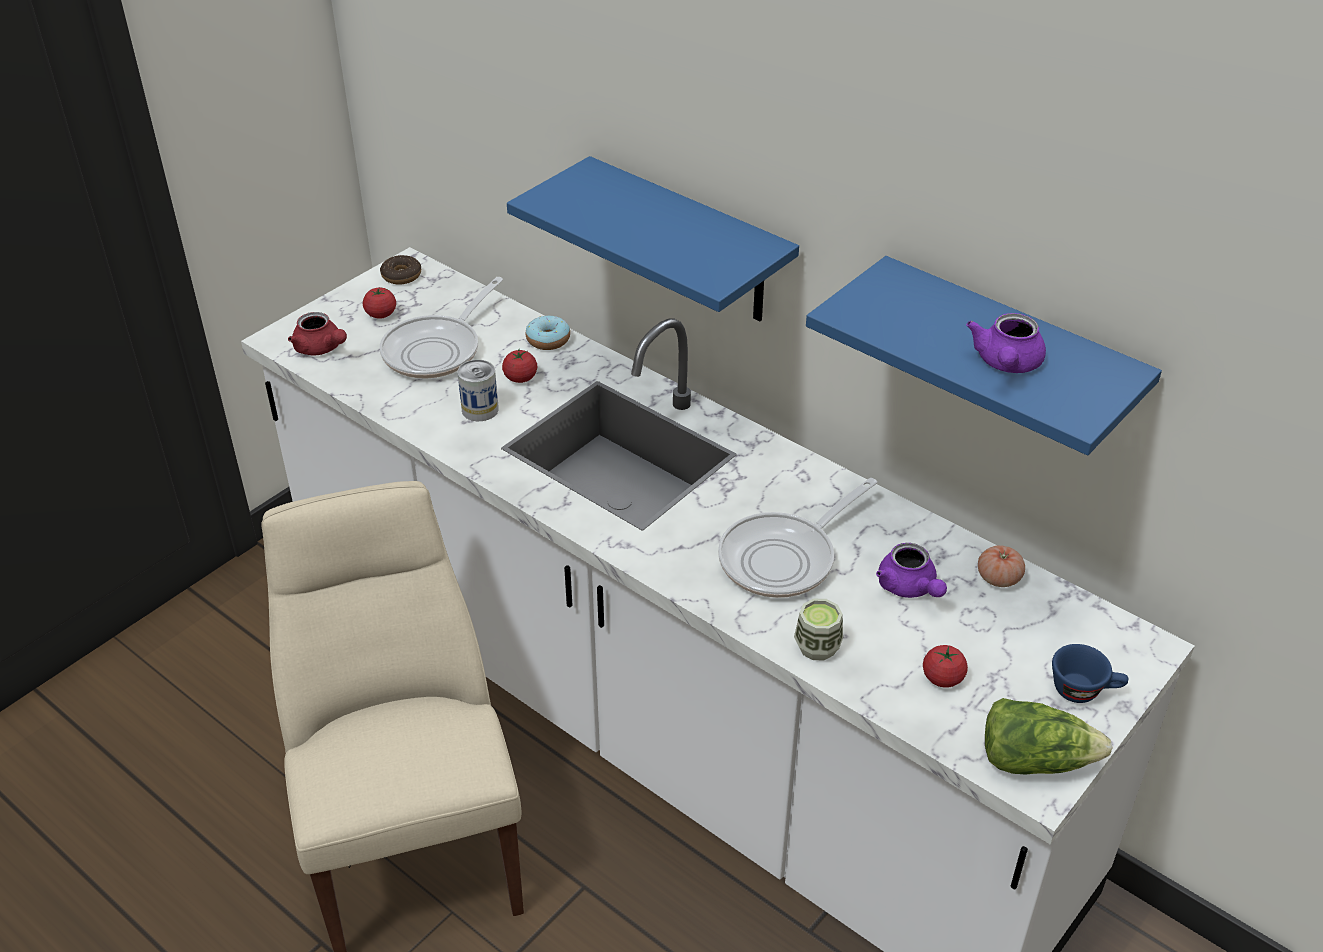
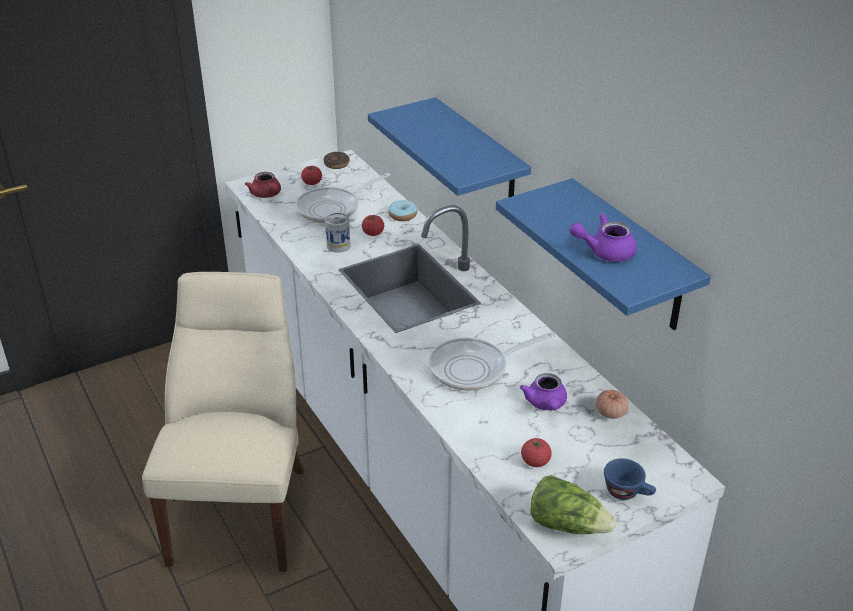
camera: 20 degrees right, 5 degrees down
(817, 647) = (464, 423): cup -> none
(1006, 364) = (604, 252): purple teapot -> purple teapot turned 45 degrees clockwise

